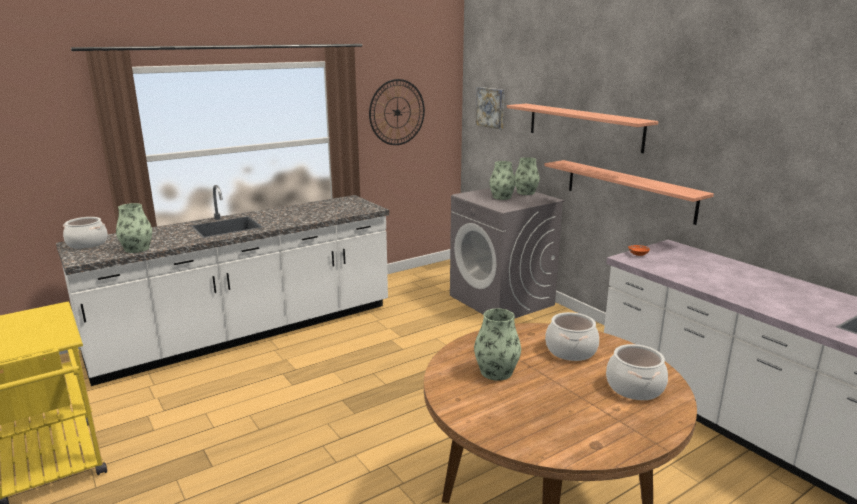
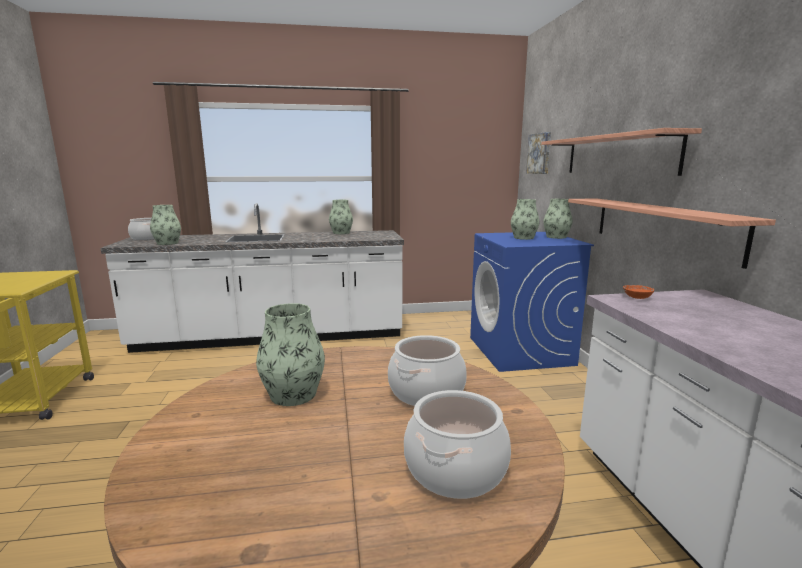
camera: 25 degrees right, 5 degrees down
(308, 206) = (341, 233): none -> vase
(397, 112) = (446, 158): wall clock -> none
(502, 300) = (520, 351): grey washing machine -> blue washing machine

